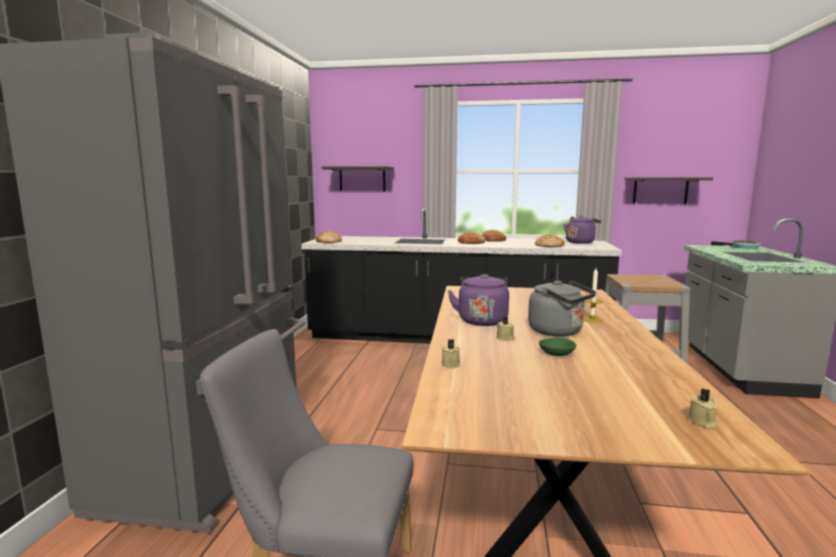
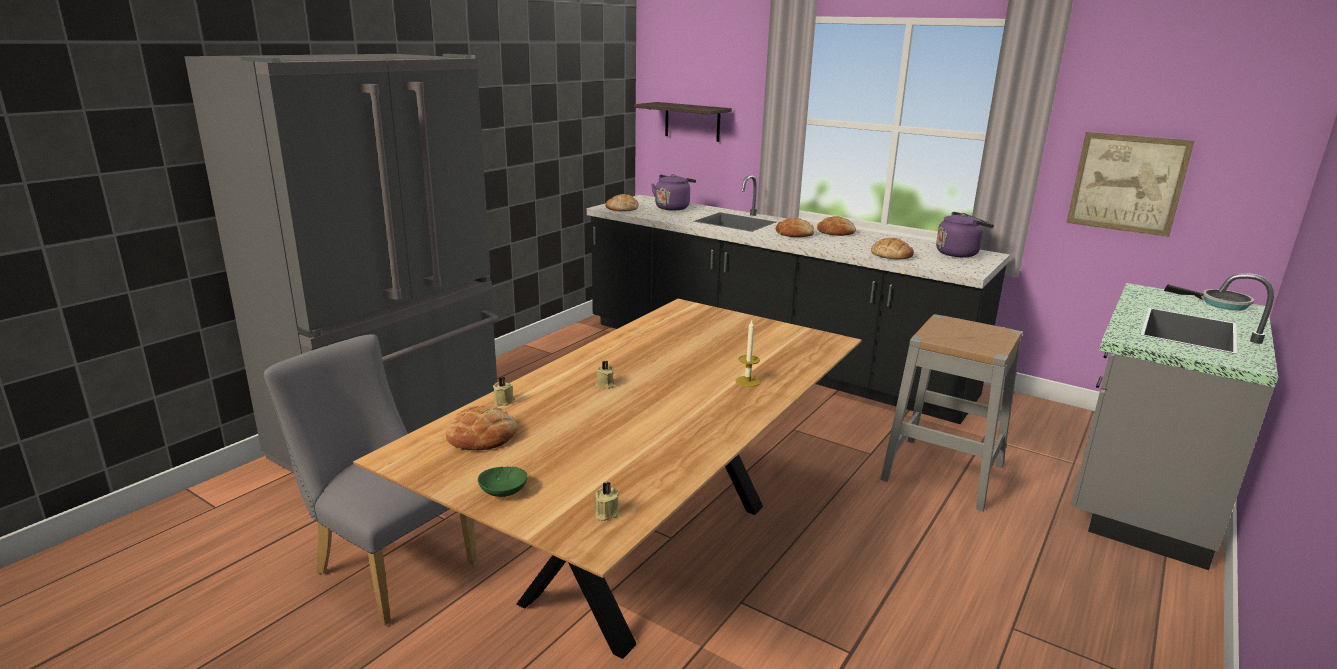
camera: 25 degrees right, 10 degrees up
(482, 320) = (625, 356): purple kettle -> purple kettle (673, 207)
(483, 392) = (482, 435): none -> bread
(557, 354) = (619, 415): green bowl -> green bowl (502, 491)
(558, 332) = (676, 389): grey kettle -> none
(660, 190) = (1127, 183): shelf -> picture

